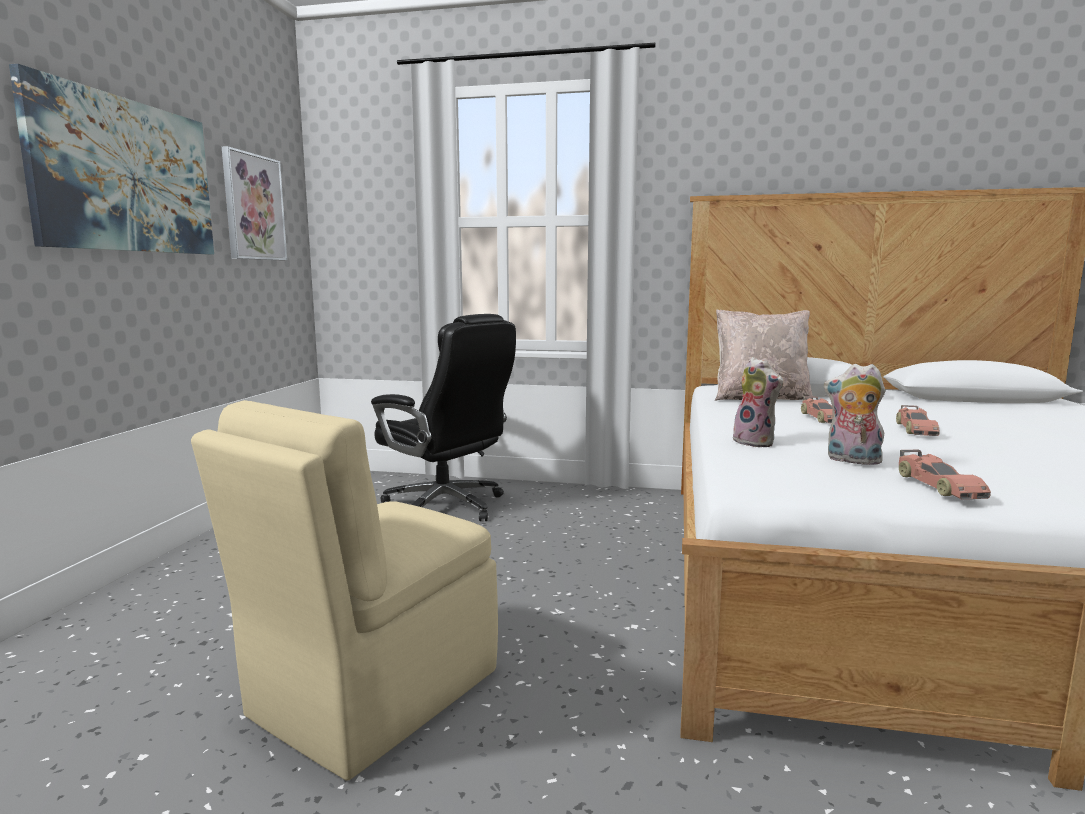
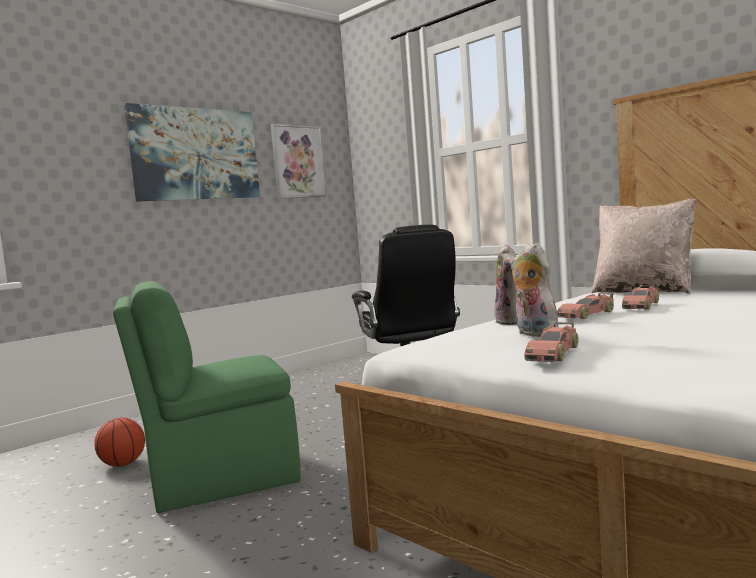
camera: 35 degrees right, 5 degrees down
(148, 713) = (122, 464): none -> basketball
(370, 695) = (220, 479): beige chair -> green chair
(916, 429) = (702, 315): toy car -> toy car (587, 314)

